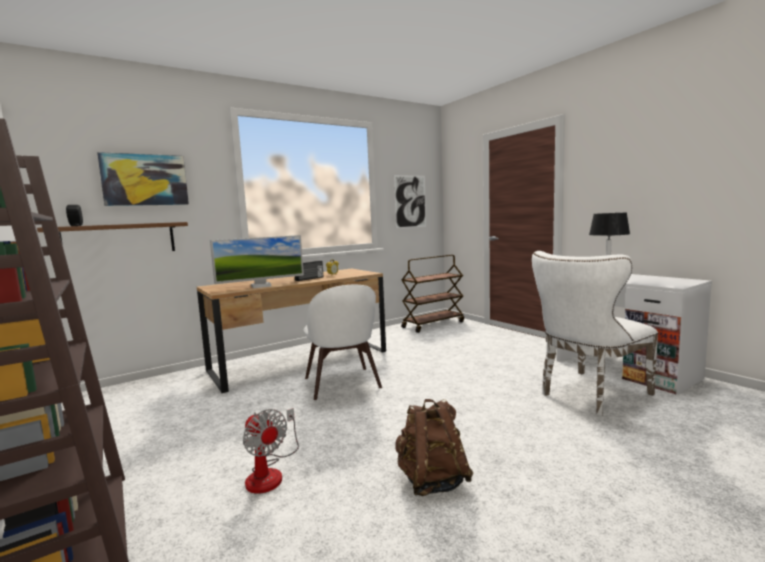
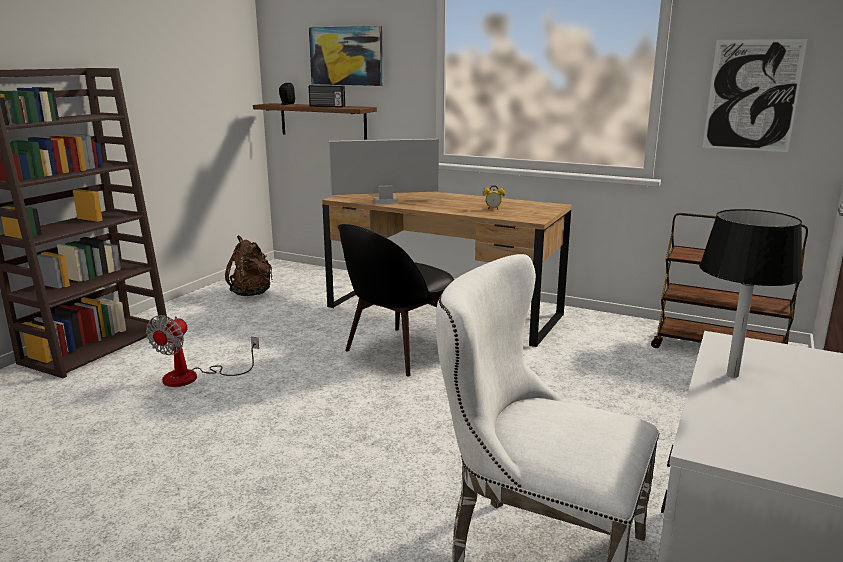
camera: 60 degrees right, 10 degrees up
(261, 286) = (385, 201): monitor -> monitor turned 135 degrees clockwise
(309, 279) = (454, 206): radio -> radio (327, 106)
(343, 384) = (398, 352): white chair -> black chair
(432, 481) = (205, 456): brown backpack -> brown backpack (252, 293)

